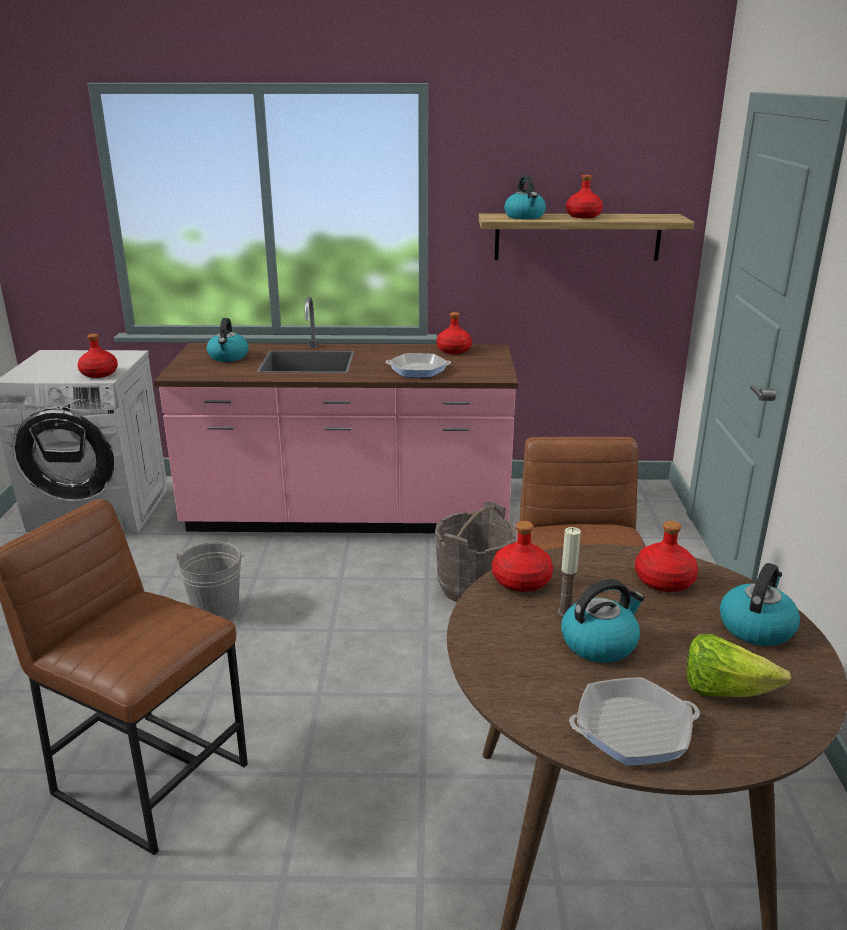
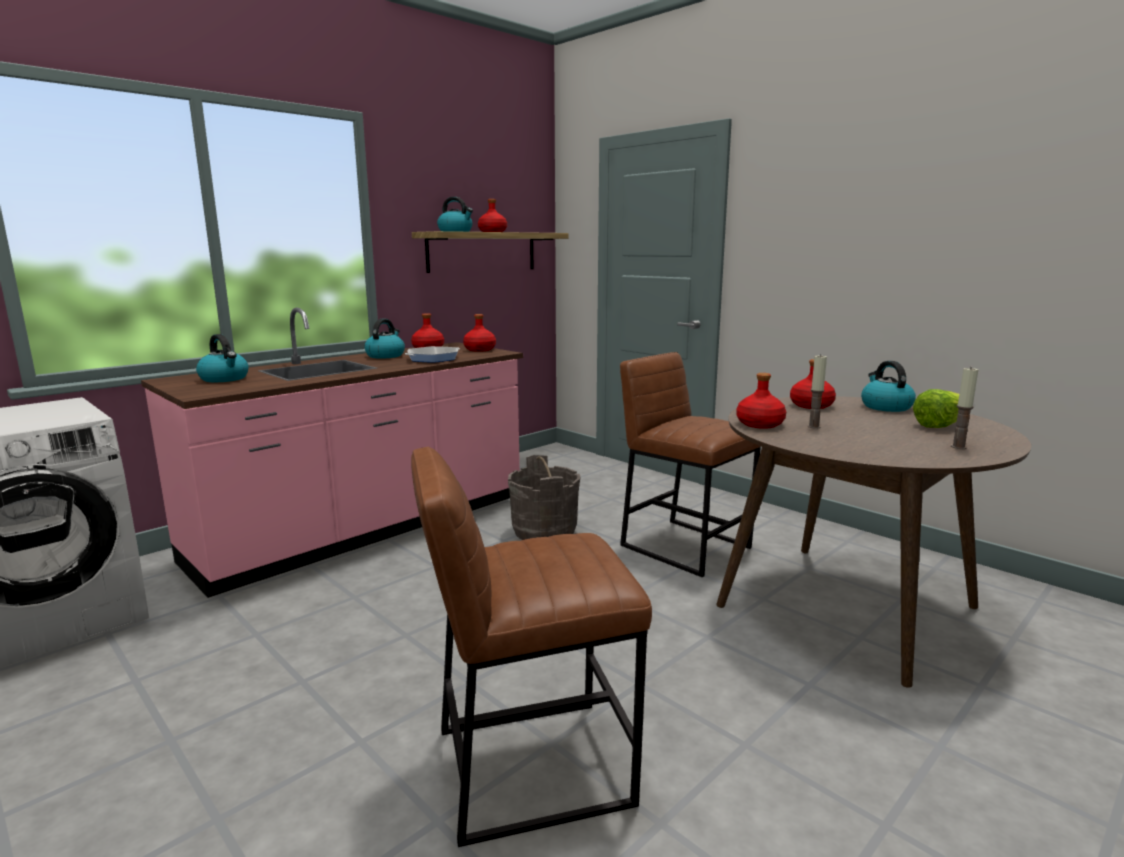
camera: 45 degrees left, 10 degrees down
(99, 373) = (68, 417): red bottle -> red bottle (479, 349)
(216, 611) = (360, 633): grey bucket -> none
(599, 643) = (859, 430): kettle -> kettle (385, 355)
(632, 729) = (958, 447): frying pan -> candle

